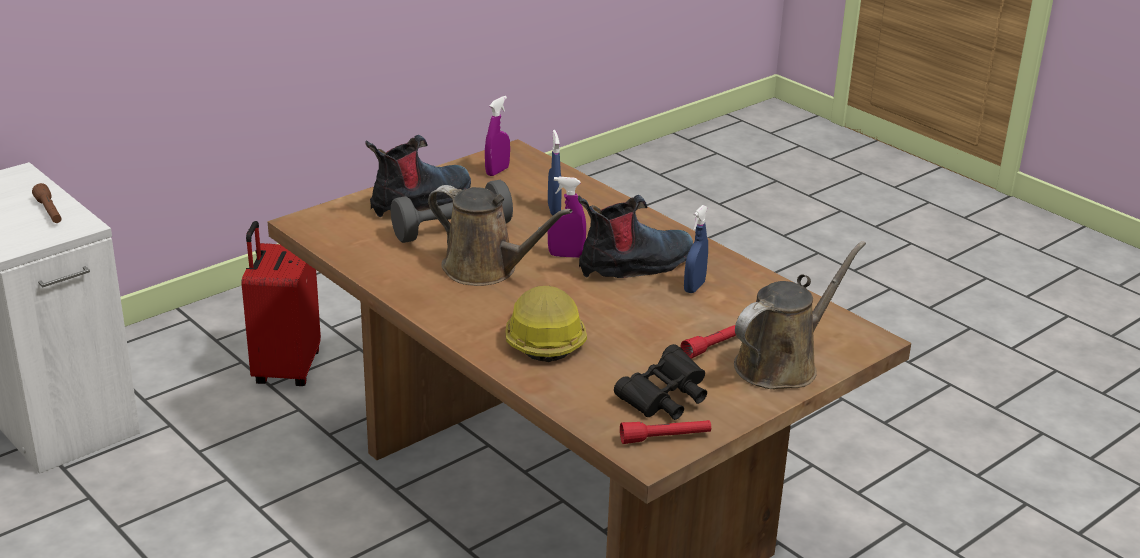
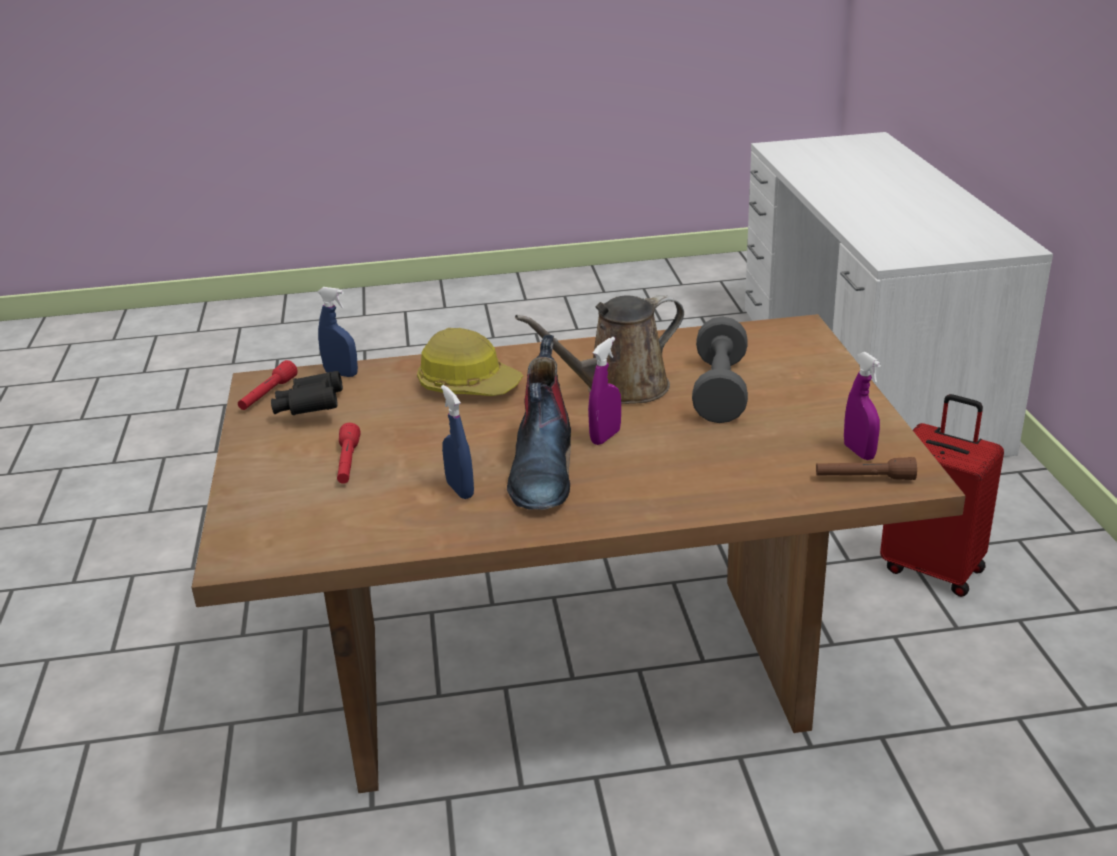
camera: 125 degrees right, 0 degrees up
(49, 212) = (927, 252): brown flashlight -> brown flashlight (864, 478)
(421, 201) = (805, 390): boot -> none
(554, 210) = (721, 460): blue spray bottle -> blue spray bottle (341, 374)
(782, 364) = (273, 486): brown watering can -> none

